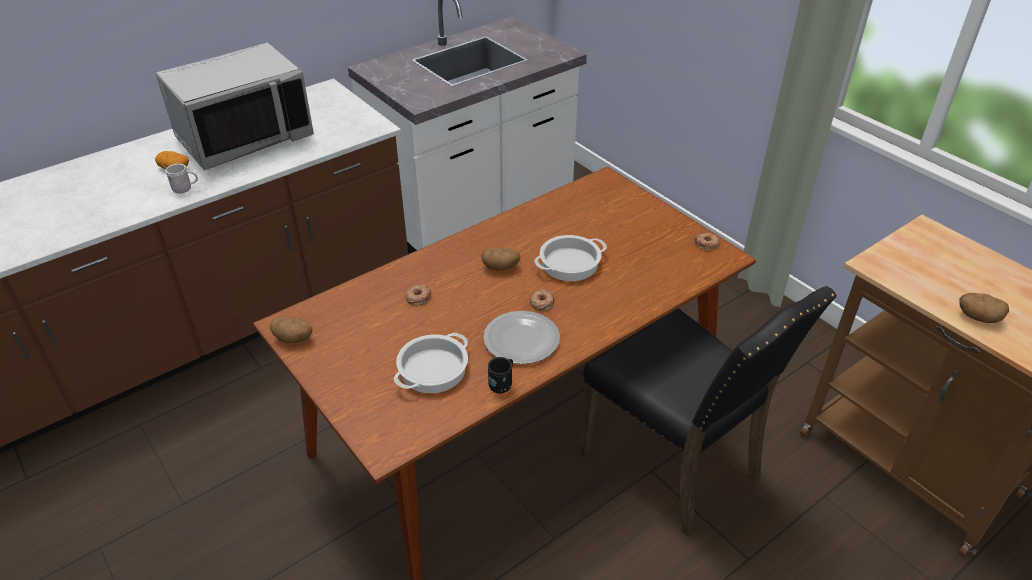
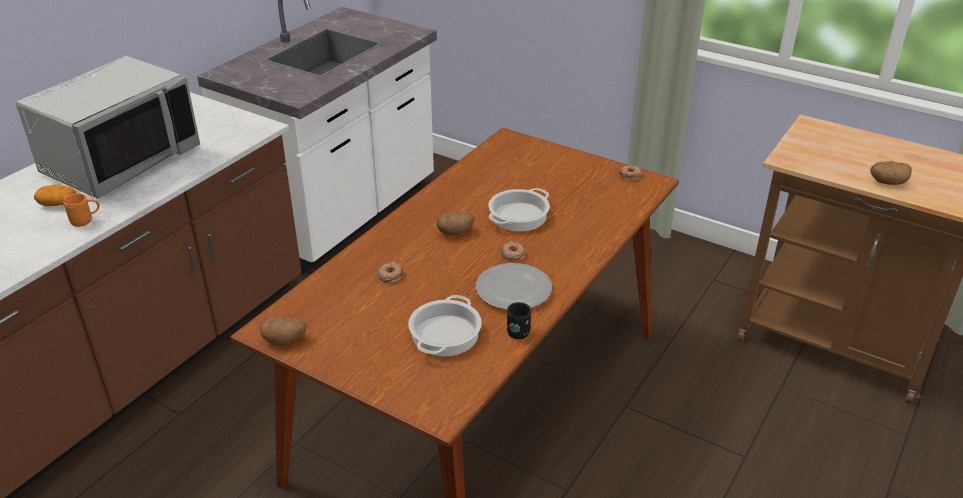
camera: 20 degrees left, 5 degrees down
(185, 189) = (85, 221): white mug -> orange mug
(674, 464) = (643, 395): black chair -> none

